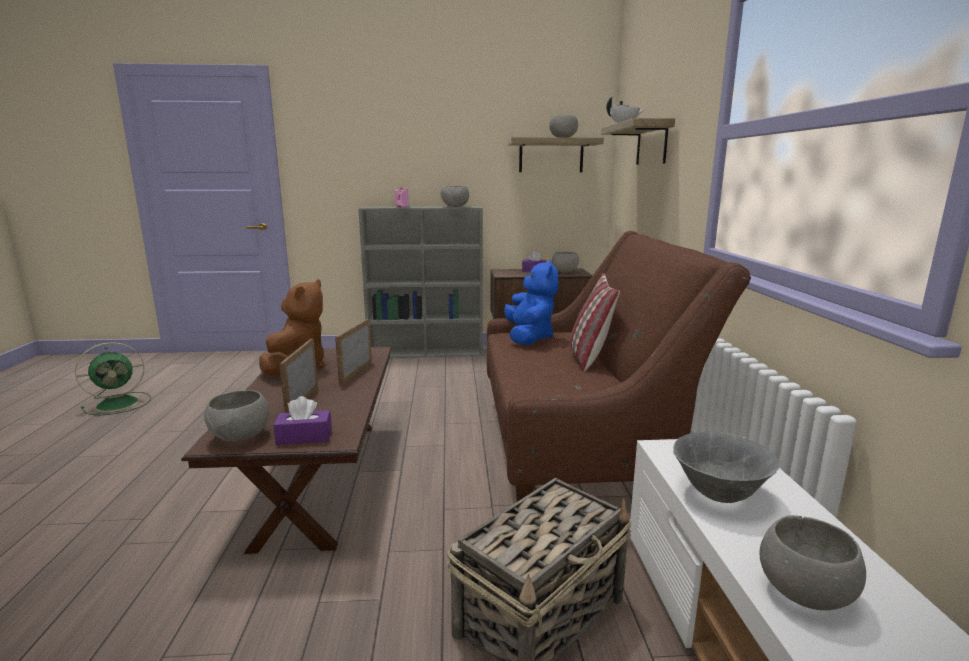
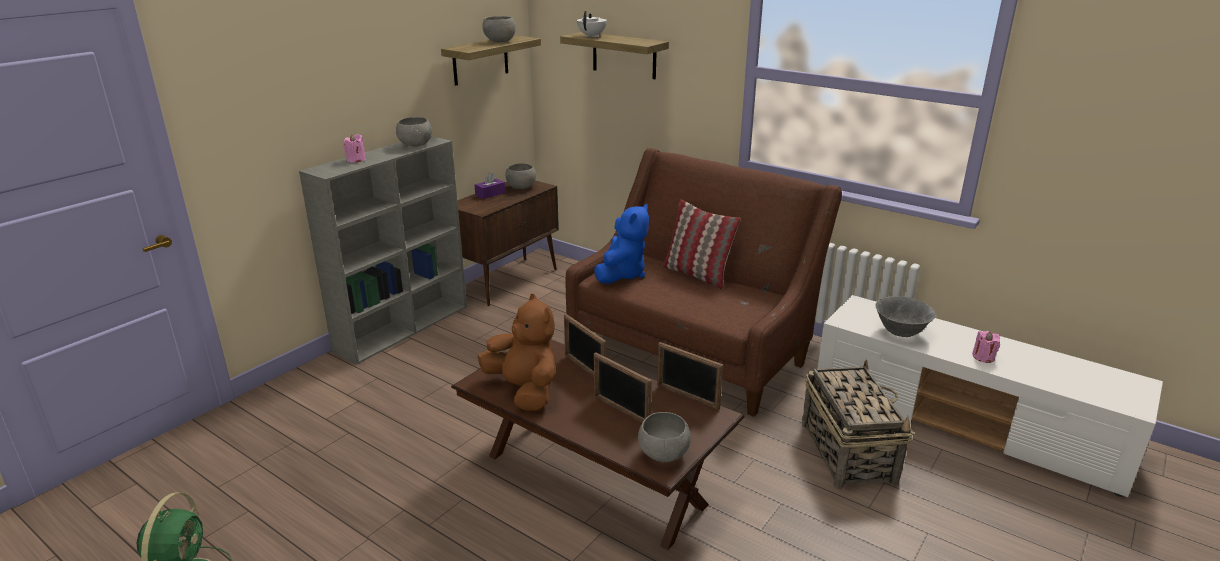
camera: 50 degrees left, 10 degrees up
(304, 437) = (697, 428): purple tissue box -> none
(358, 418) = (687, 397): none -> picture frame
(529, 337) = (622, 274): blue plush toy -> blue plush toy turned 75 degrees clockwise
(803, 592) = (983, 357): grey bowl -> pink candle

